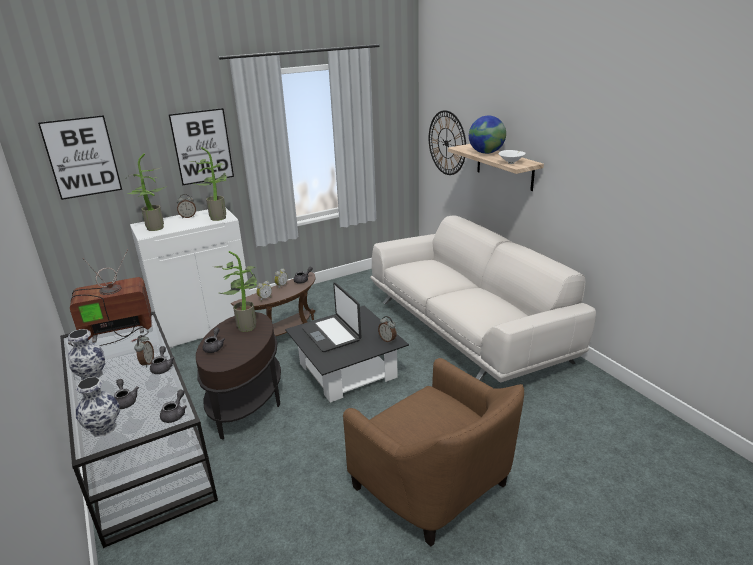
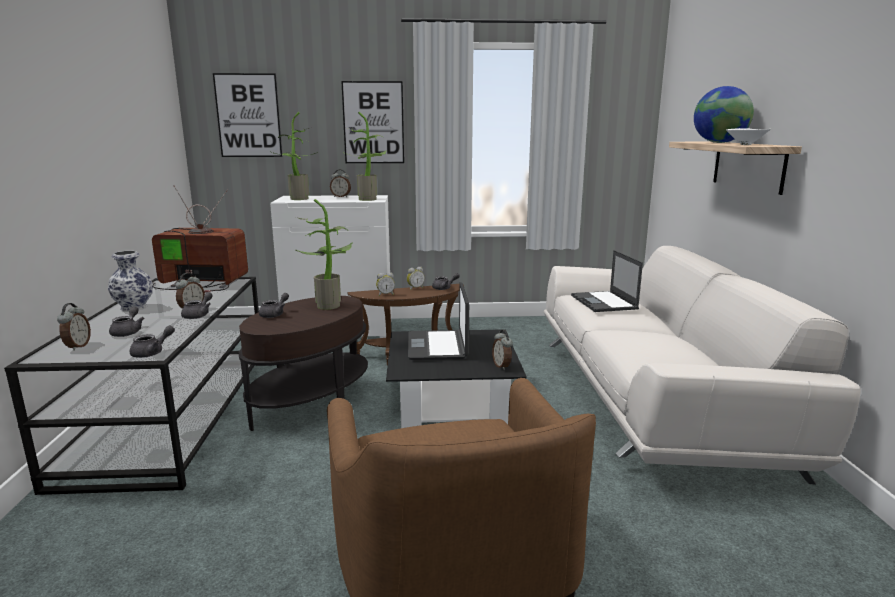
camera: 25 degrees right, 10 degrees down
(103, 428) = (77, 346): vase -> alarm clock
(425, 270) = (604, 302): none -> laptop
(446, 143) = (683, 150): wall clock -> none

